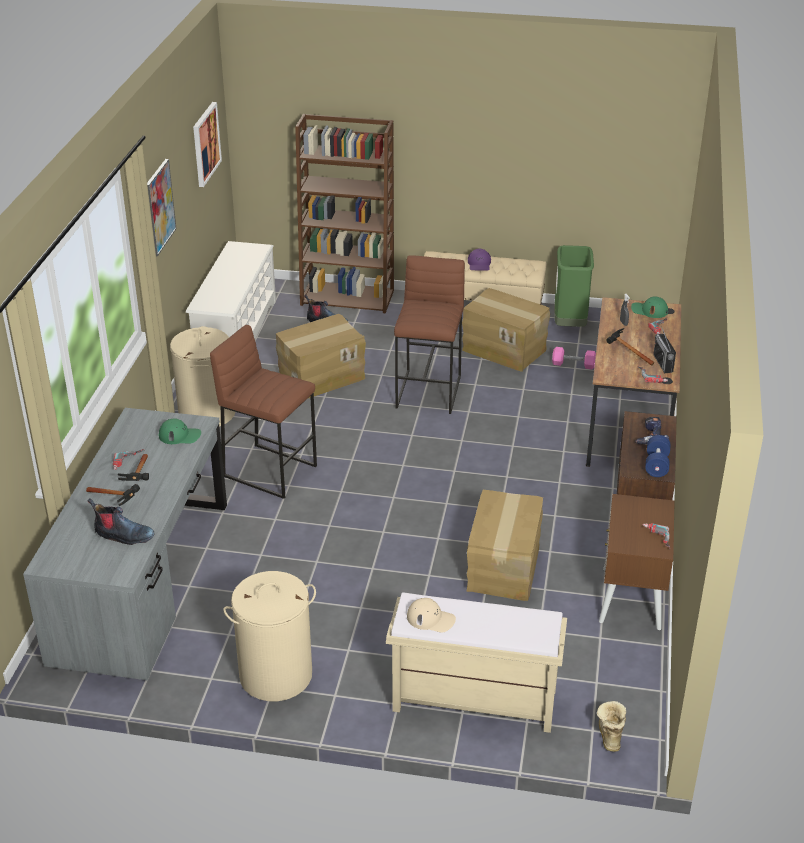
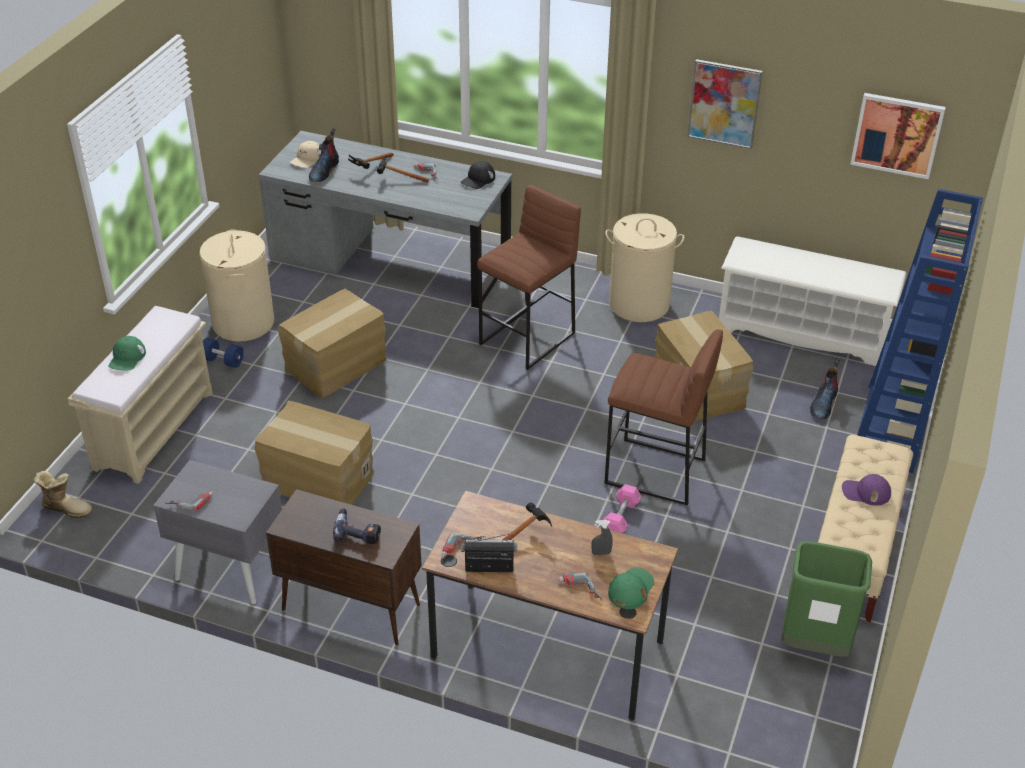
camera: 100 degrees right, 5 degrees up
(138, 426) = (478, 179): none -> black cap
(180, 435) = (455, 200): green cap -> green cap (127, 358)
(348, 297) = (891, 429): brown bookcase -> blue bookcase
(431, 619) = (155, 327): beige cap -> beige cap (307, 159)
(504, 349) = (749, 559): cardboard box -> cardboard box (336, 366)
(573, 364) = (704, 624): pink dumbbell -> pink dumbbell (621, 517)
(631, 598) = (229, 568): brown nightstand -> grey nightstand
(656, 465) = (302, 524): blue dumbbell -> blue dumbbell (222, 361)

